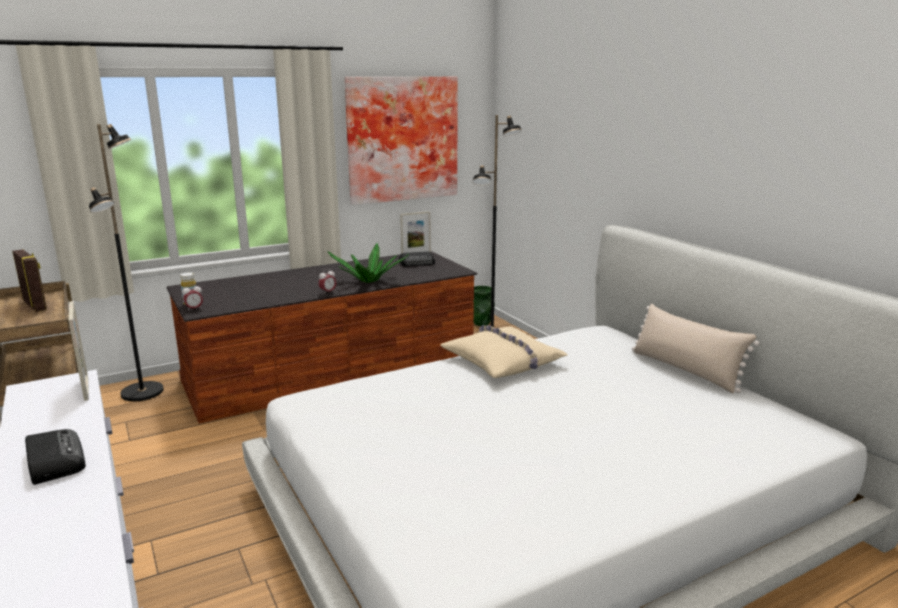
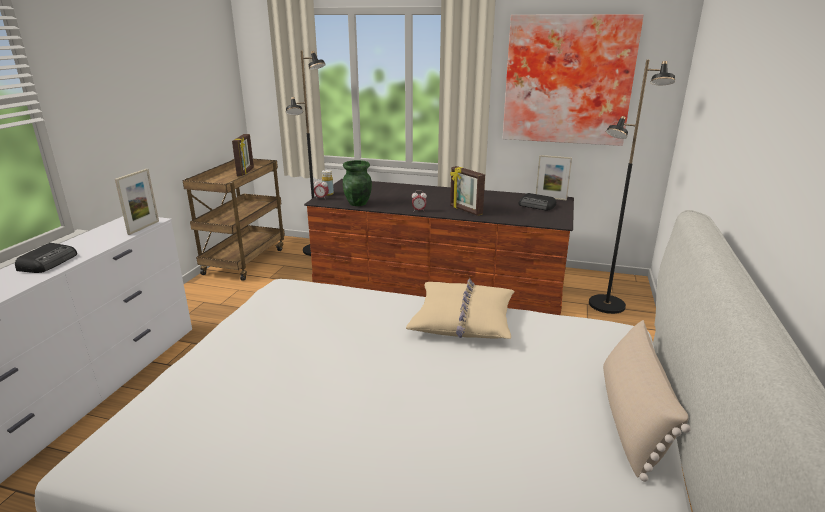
camera: 45 degrees right, 5 degrees up
(369, 281) = (465, 210): potted plant -> picture frame
(482, 323) = (622, 286): green vase -> green vase (358, 203)

